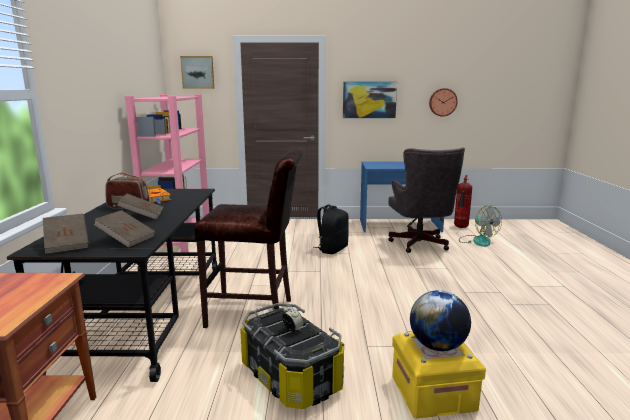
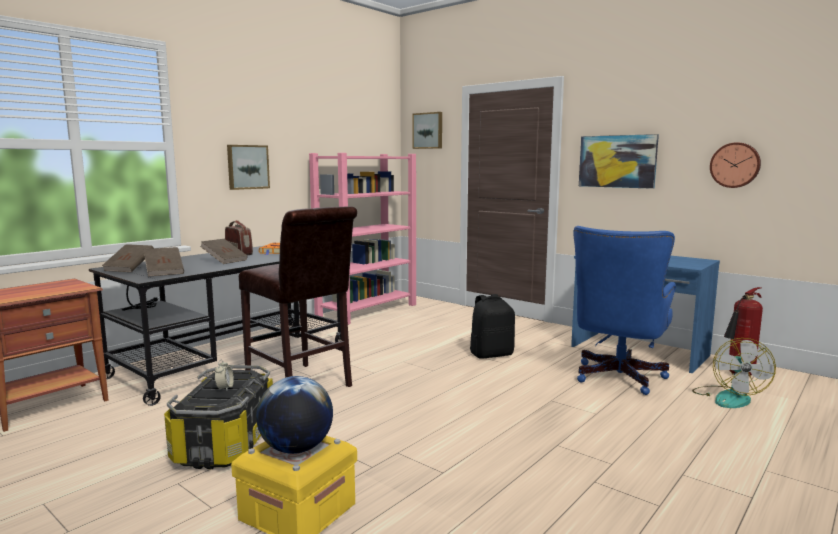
camera: 40 degrees right, 5 degrees down
(87, 113) = (247, 167): none -> picture
(420, 245) = (618, 378): grey office chair -> blue office chair

